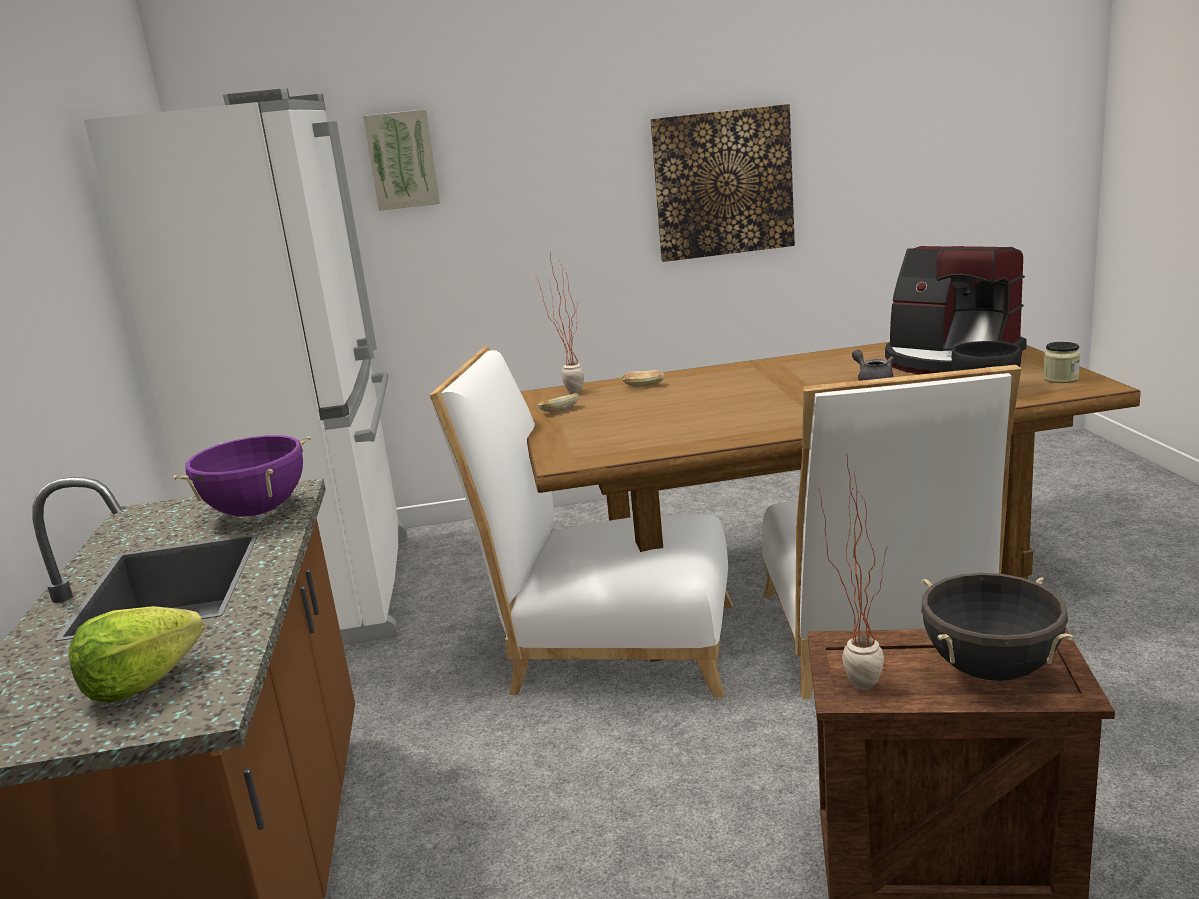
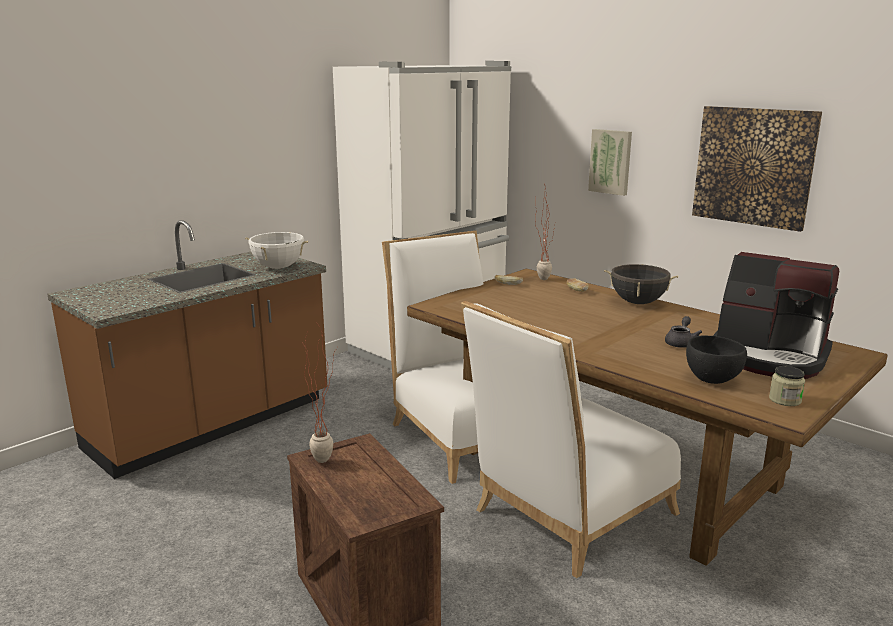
camera: 50 degrees right, 0 degrees up
(141, 683) = (121, 299): lettuce -> none
(257, 511) = (278, 267): purple cooking pot -> white cooking pot
(402, 160) = (550, 107): picture -> picture (611, 161)
(951, 361) = (769, 357): coffee machine -> coffee machine turned 60 degrees counterclockwise
(991, 670) = (367, 492): black cooking pot -> black cooking pot (638, 302)

